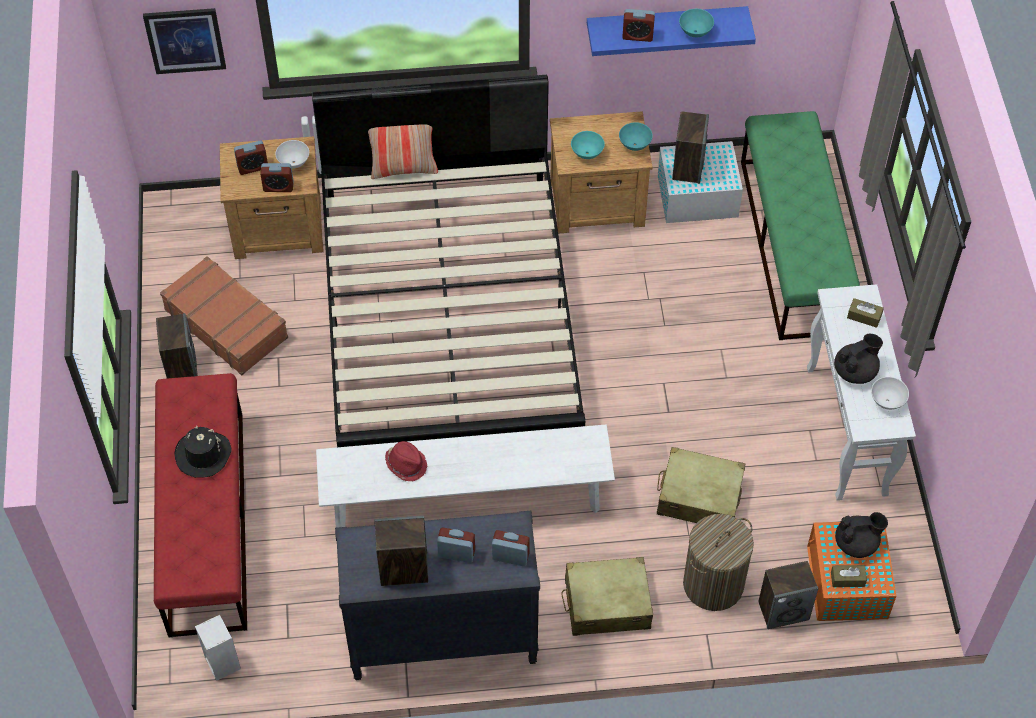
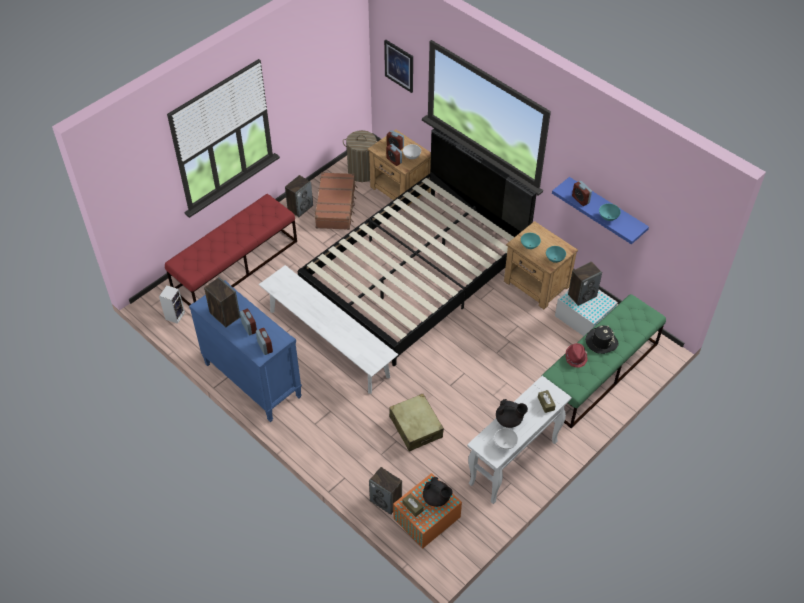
camera: 50 degrees right, 5 degrees down
(203, 455) = (244, 230): black hat -> black hat (601, 342)
(403, 168) = (461, 198): pillow -> none
(406, 464) = (307, 299): red hat -> red hat (576, 357)
(441, 638) = (252, 380): black dresser -> blue dresser
(607, 603) = (325, 428): beige suitcase -> none
(713, 584) = (373, 463): laundry basket -> laundry basket (362, 172)

